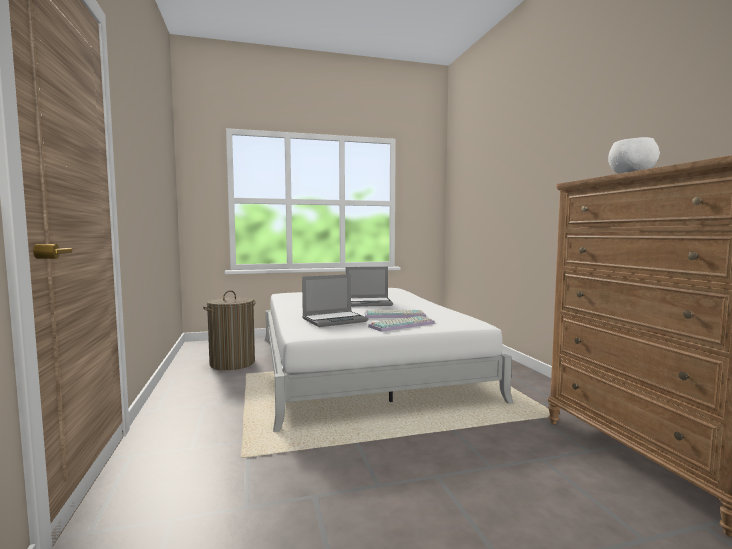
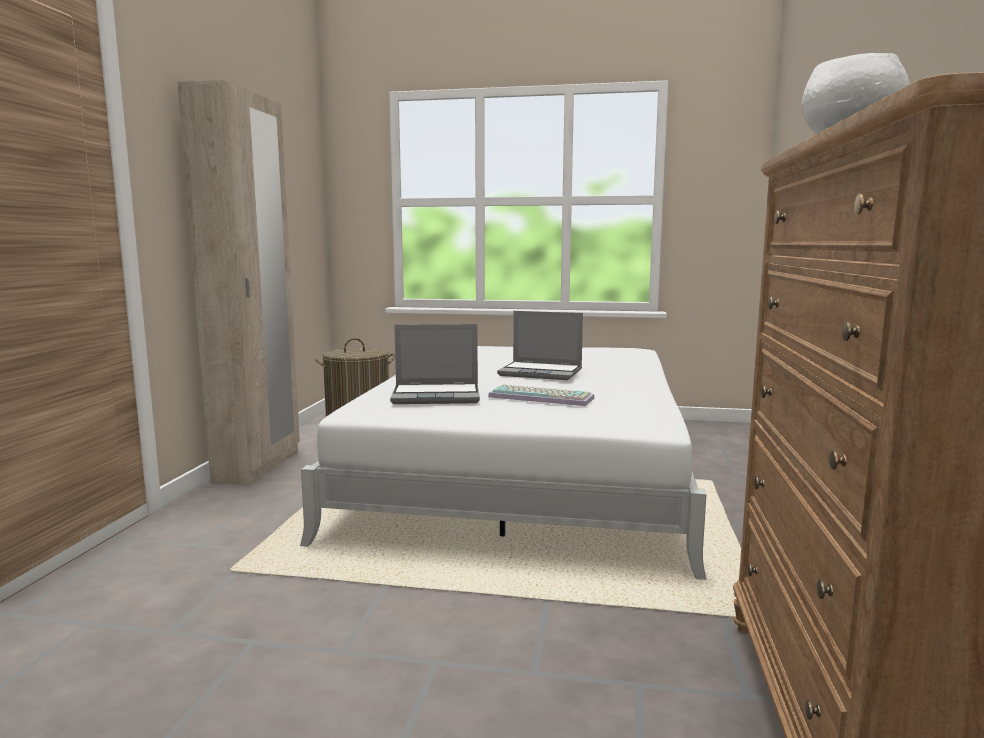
camera: 25 degrees right, 5 degrees up
(174, 388) = (258, 466): none -> beige wardrobe
(402, 325) = (523, 414): keyboard -> none

